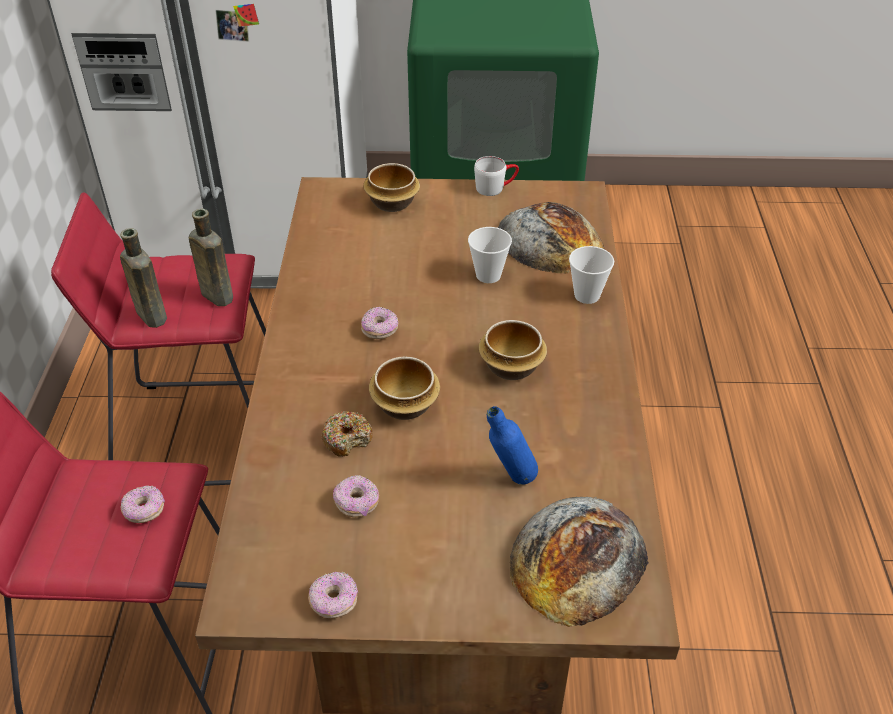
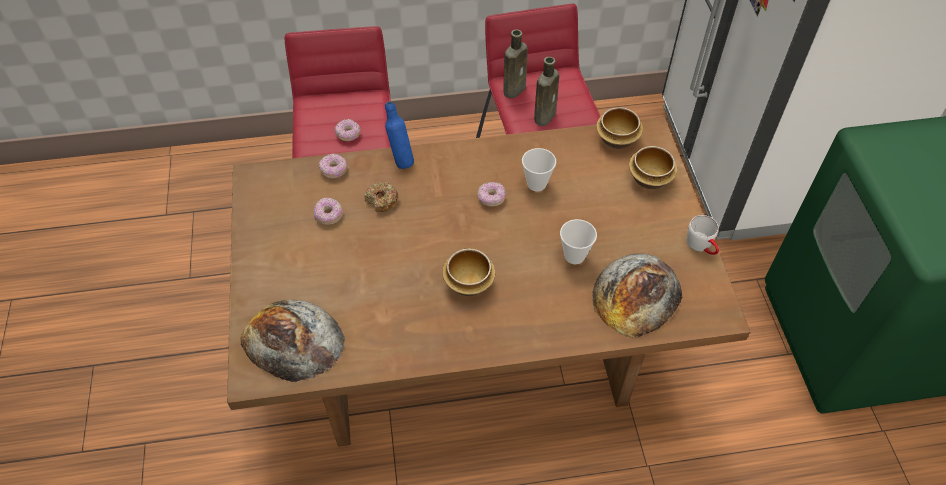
camera: 80 degrees right, 10 degrees up
(334, 602) = (255, 218): donut -> donut (334, 170)
(406, 404) = (418, 226): bowl -> bowl (618, 139)
(510, 480) = (356, 294): blue bottle -> blue bottle (401, 160)
(587, 295) = (568, 327): cup -> cup (536, 184)

